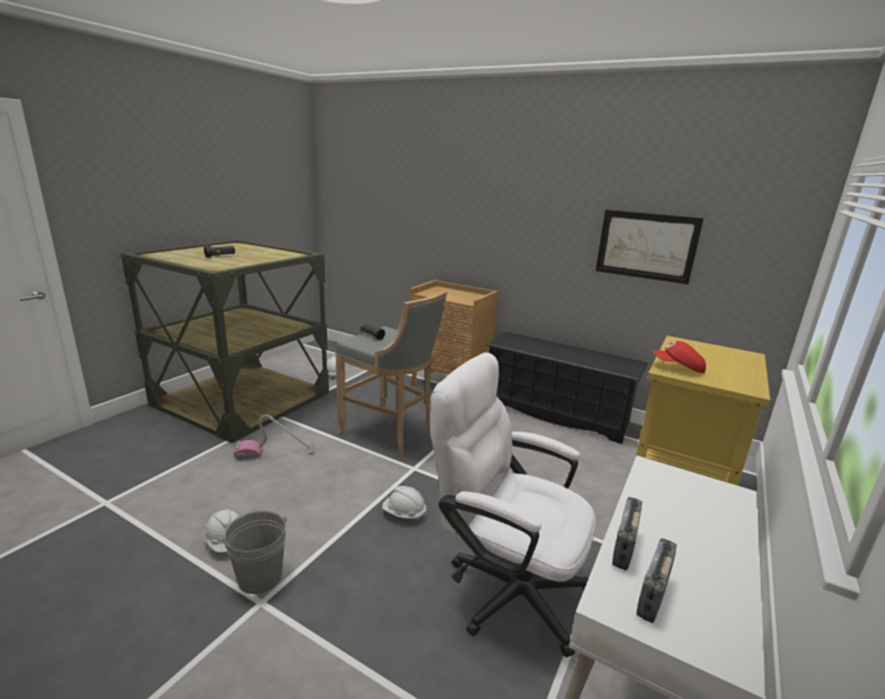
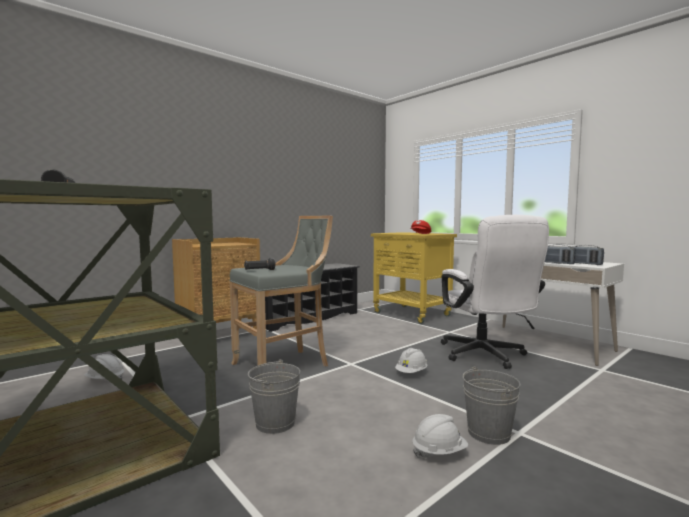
camera: 70 degrees left, 15 degrees down
(276, 453) = (275, 423): vacuum cleaner -> grey bucket
(505, 586) = (486, 356): white office chair -> white office chair turned 60 degrees counterclockwise
(646, 245) = (324, 189): picture -> none

